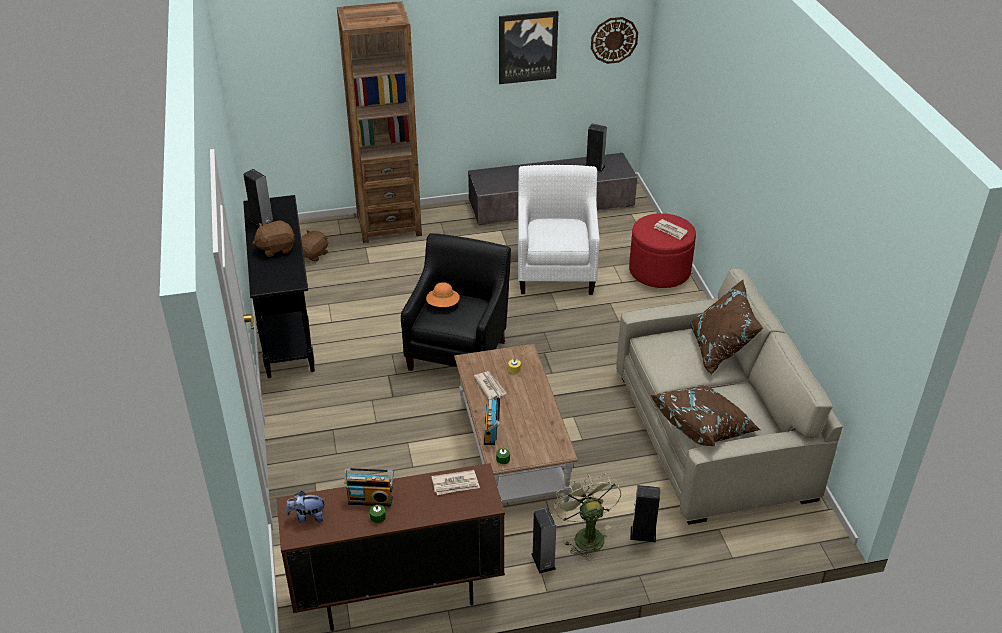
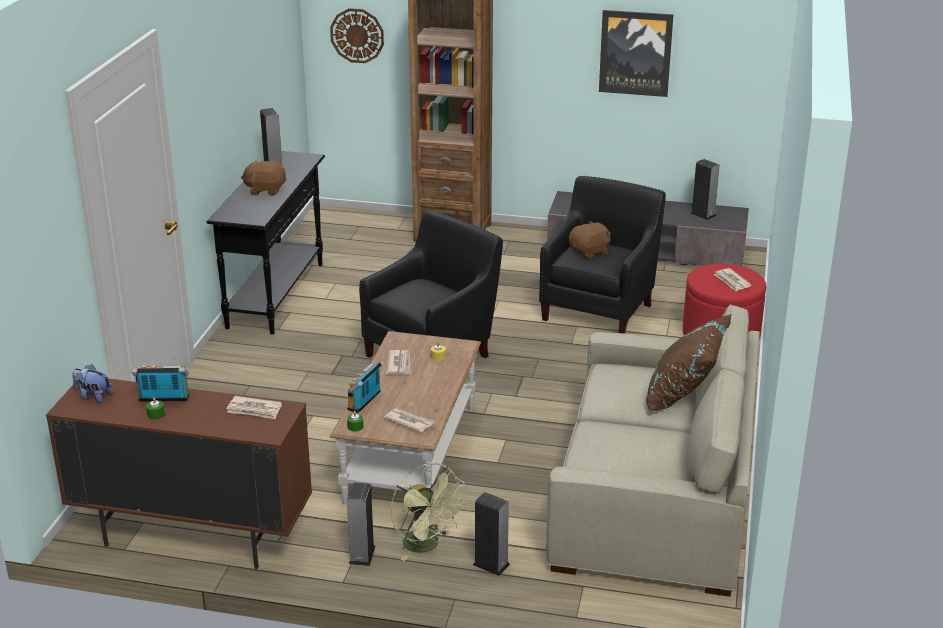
camera: 25 degrees right, 10 degrees down
(314, 254) = (356, 240): brown plush toy -> brown plush toy (590, 252)
(370, 499) = (163, 399): radio -> radio turned 150 degrees clockwise
(443, 304) = (417, 288): orange hat -> none
(540, 440) = (409, 421): none -> newspaper
(556, 270) = (600, 309): white armchair -> black armchair
(585, 535) = (427, 546): green fan -> green fan turned 135 degrees clockwise
(614, 40) = (742, 62): wall clock -> wall clock (357, 35)
(704, 427) = (599, 456): brown pillow -> none

